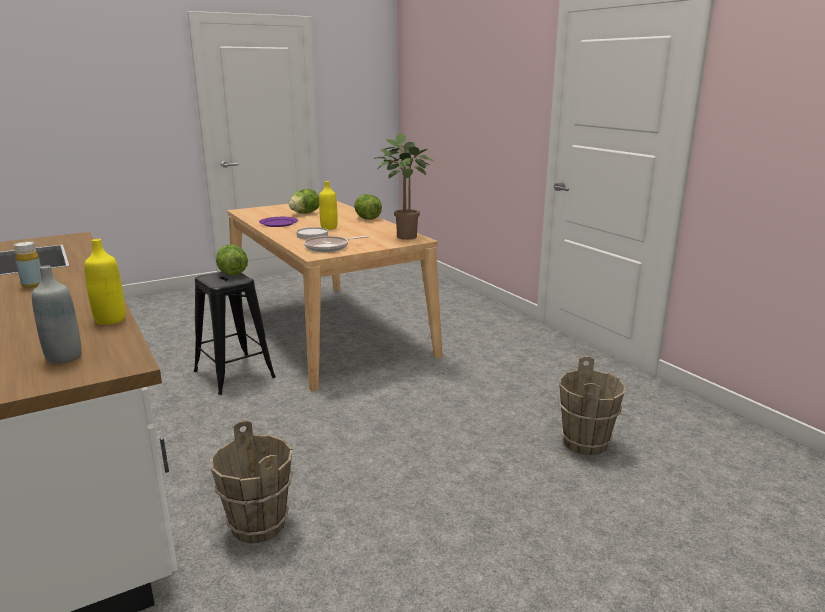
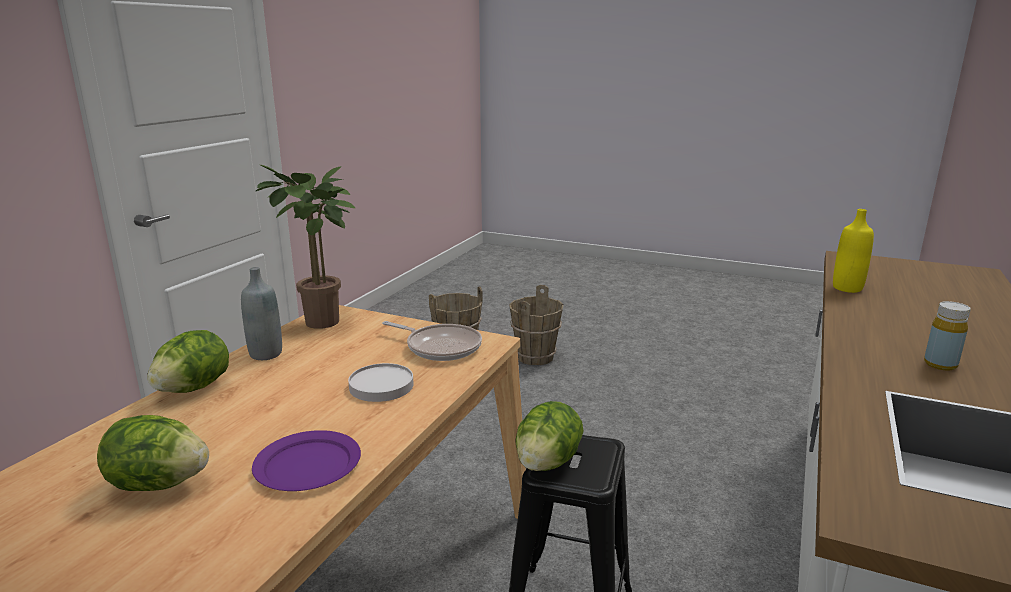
camera: 125 degrees left, 0 degrees up
(64, 357) = (892, 273): grey bottle -> grey bottle (266, 354)
(258, 525) = (726, 430): brown bucket -> brown bucket (536, 357)
(329, 228) = (308, 394): yellow bottle -> none

